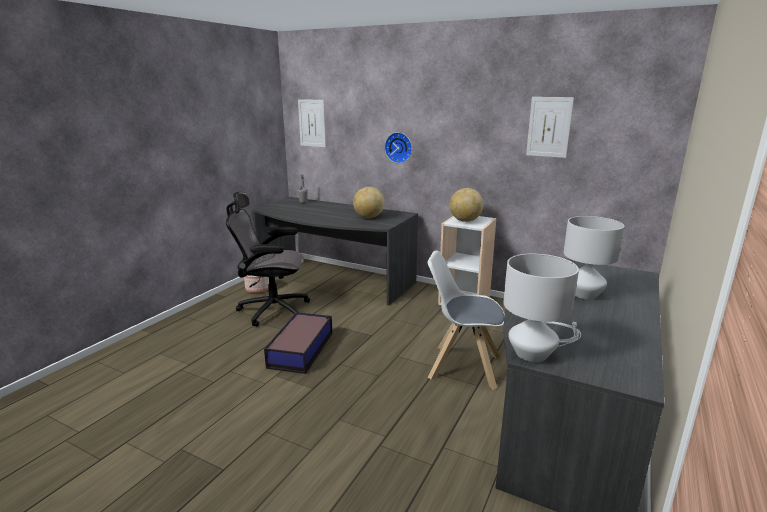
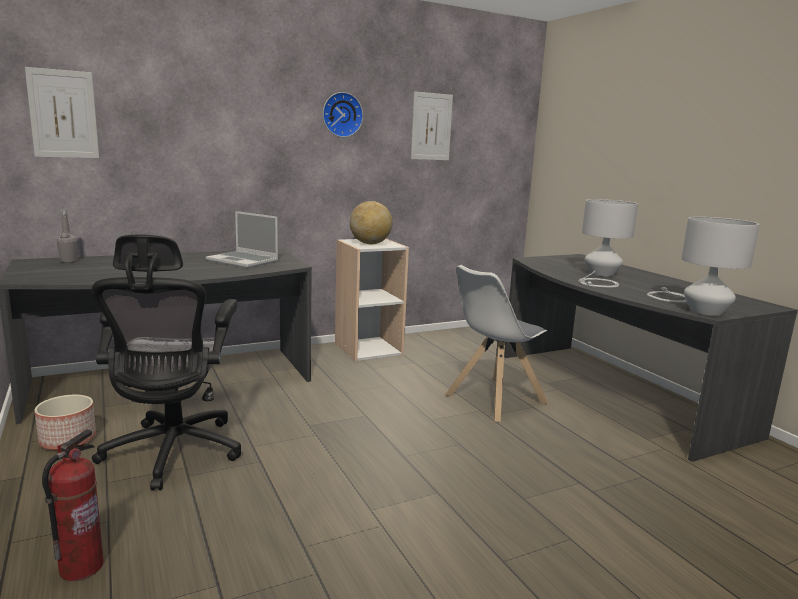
camera: 55 degrees left, 5 degrees down
(181, 334) = (81, 567): none -> fire extinguisher
(273, 311) = (174, 452): office chair -> office chair turned 45 degrees counterclockwise
(302, 349) = (329, 468): storage box -> none
(369, 217) = (244, 261): globe -> laptop
(399, 147) = (245, 155): wall clock -> wall clock (341, 114)

